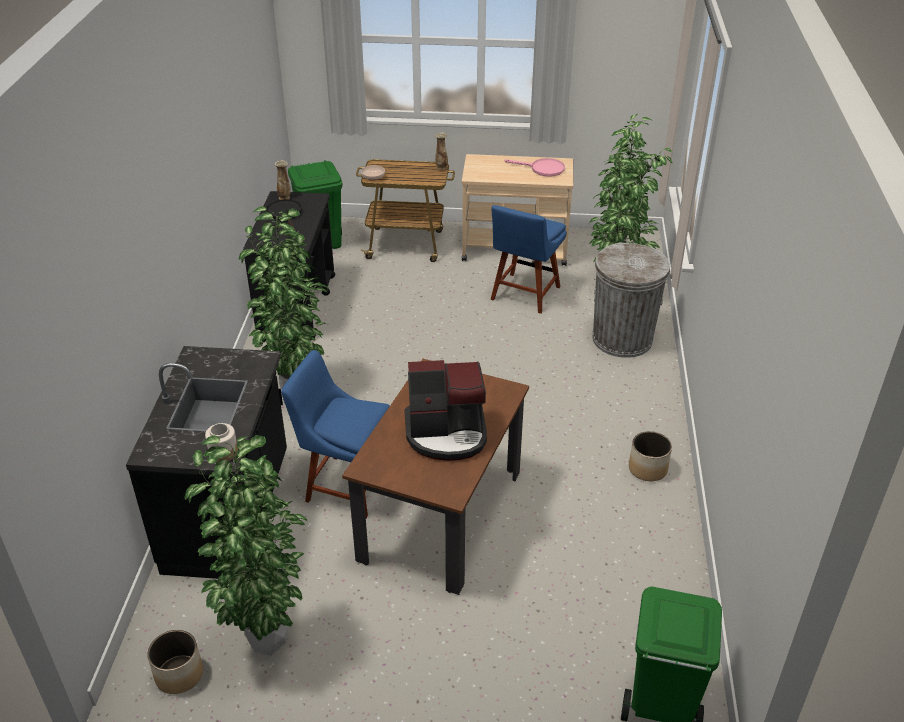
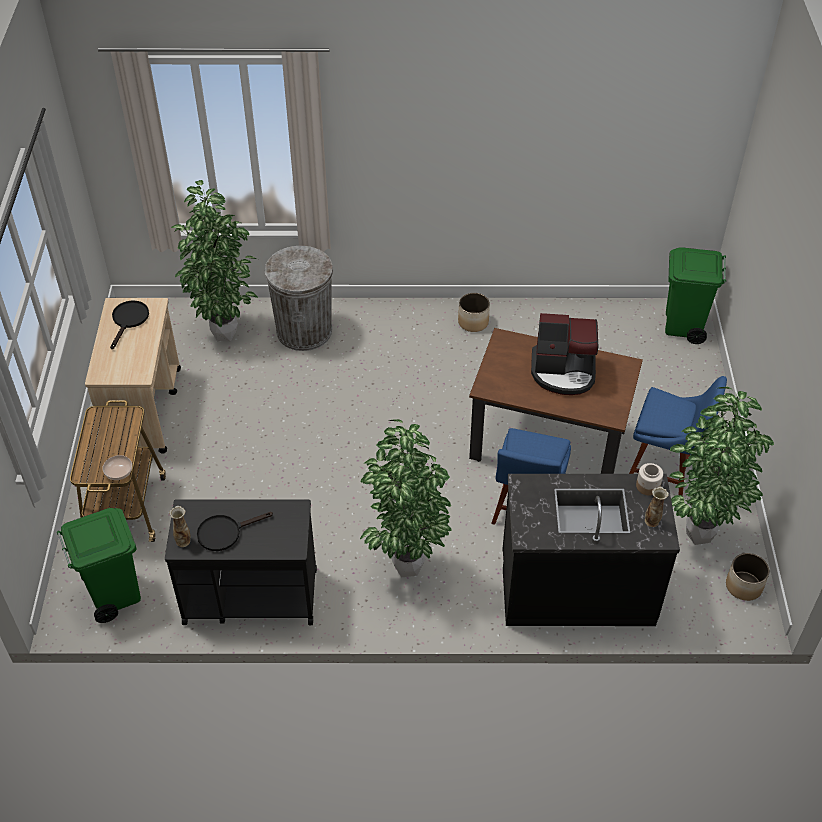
camera: 95 degrees left, 10 degrees up
(441, 168) = (101, 411): vase -> vase (652, 521)
(447, 434) = (563, 372): coffee machine -> coffee machine turned 105 degrees clockwise
(524, 295) = (232, 400): blue chair -> blue chair (665, 469)
(542, 169) = (129, 320): pink frying pan -> black frying pan

